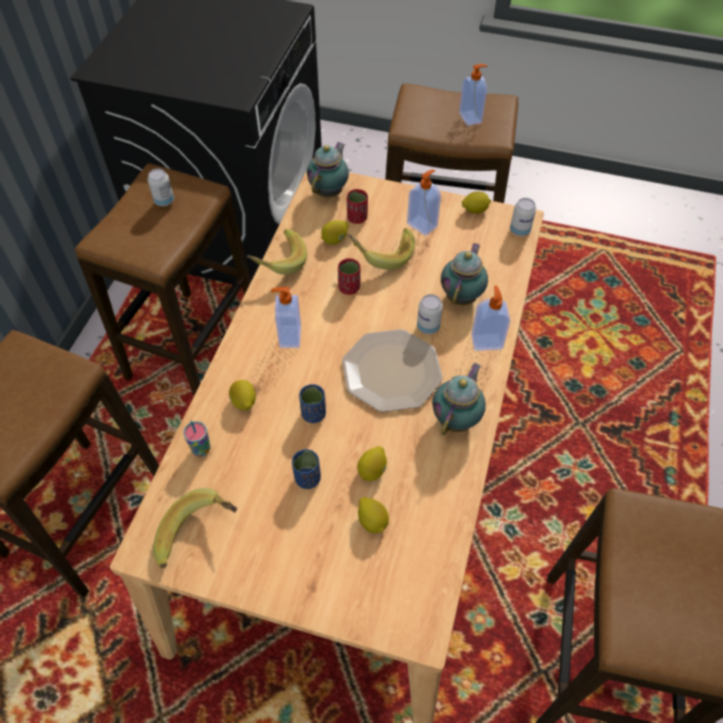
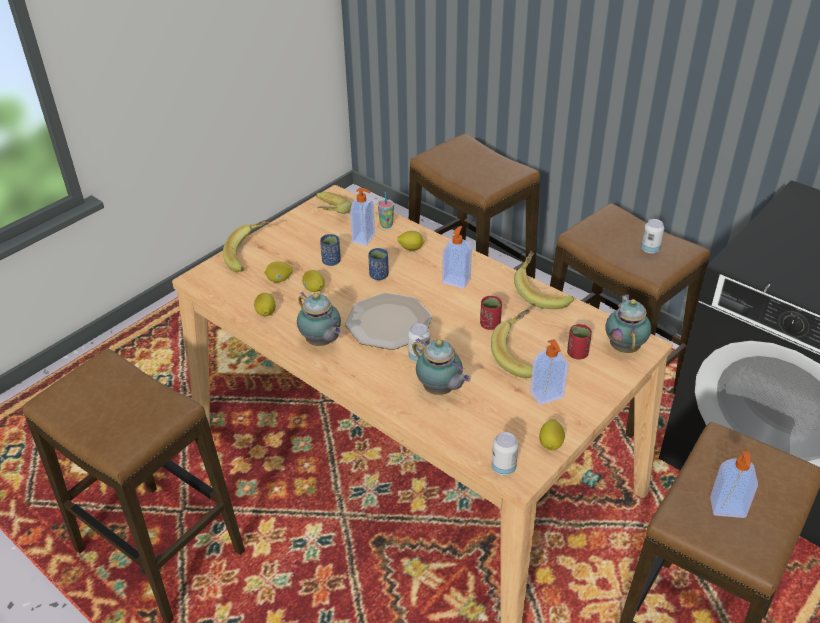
camera: 115 degrees right, 15 degrees down
(330, 191) = (624, 346): teapot -> teapot turned 135 degrees counterclockwise
(335, 240) = (553, 332): lemon -> lemon (266, 313)
(340, 588) = (250, 256): none -> banana
(486, 341) = (381, 387): soap dispenser -> soap dispenser (364, 238)

